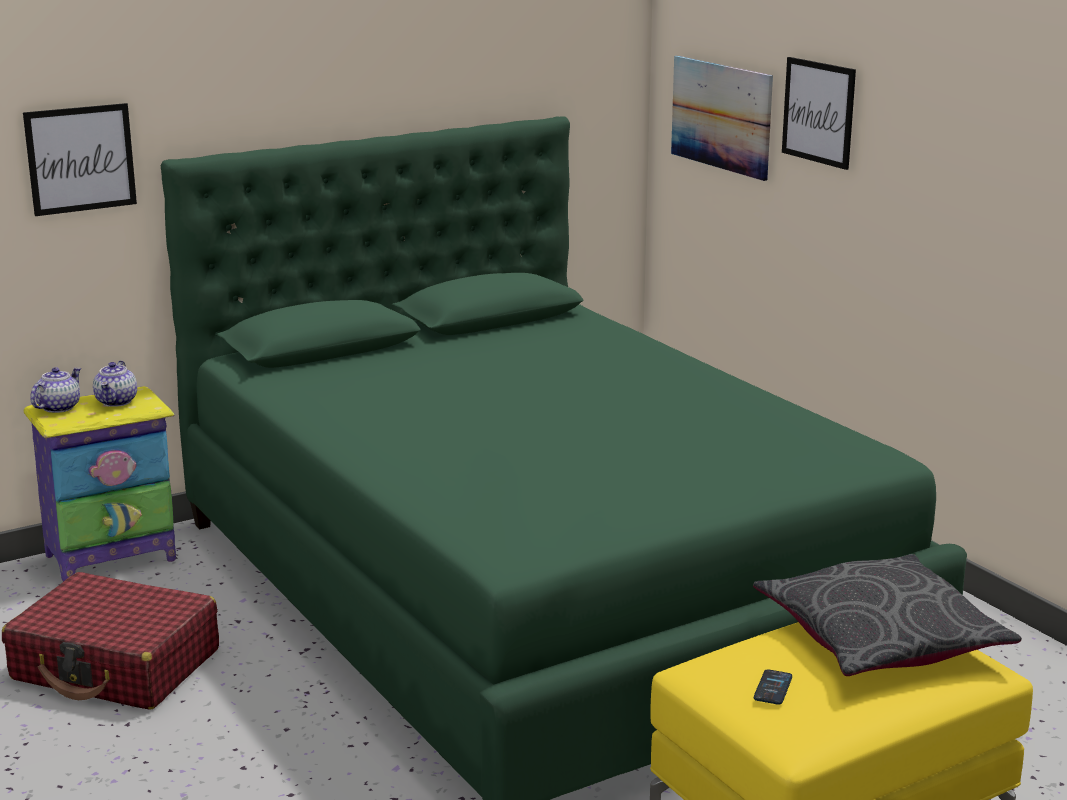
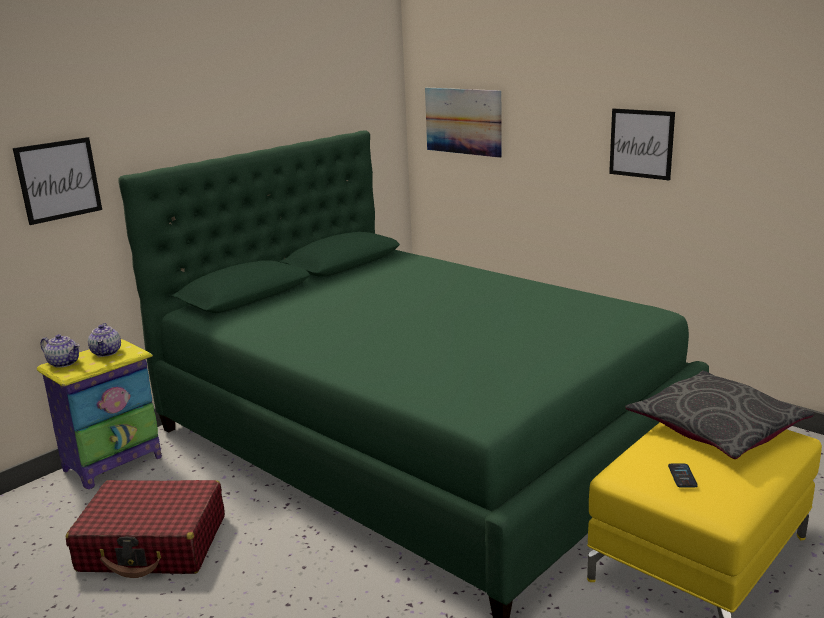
camera: 15 degrees left, 0 degrees up
(58, 407) = (64, 363): teapot -> teapot turned 105 degrees clockwise
(818, 112) = (538, 109): picture -> picture (641, 143)

